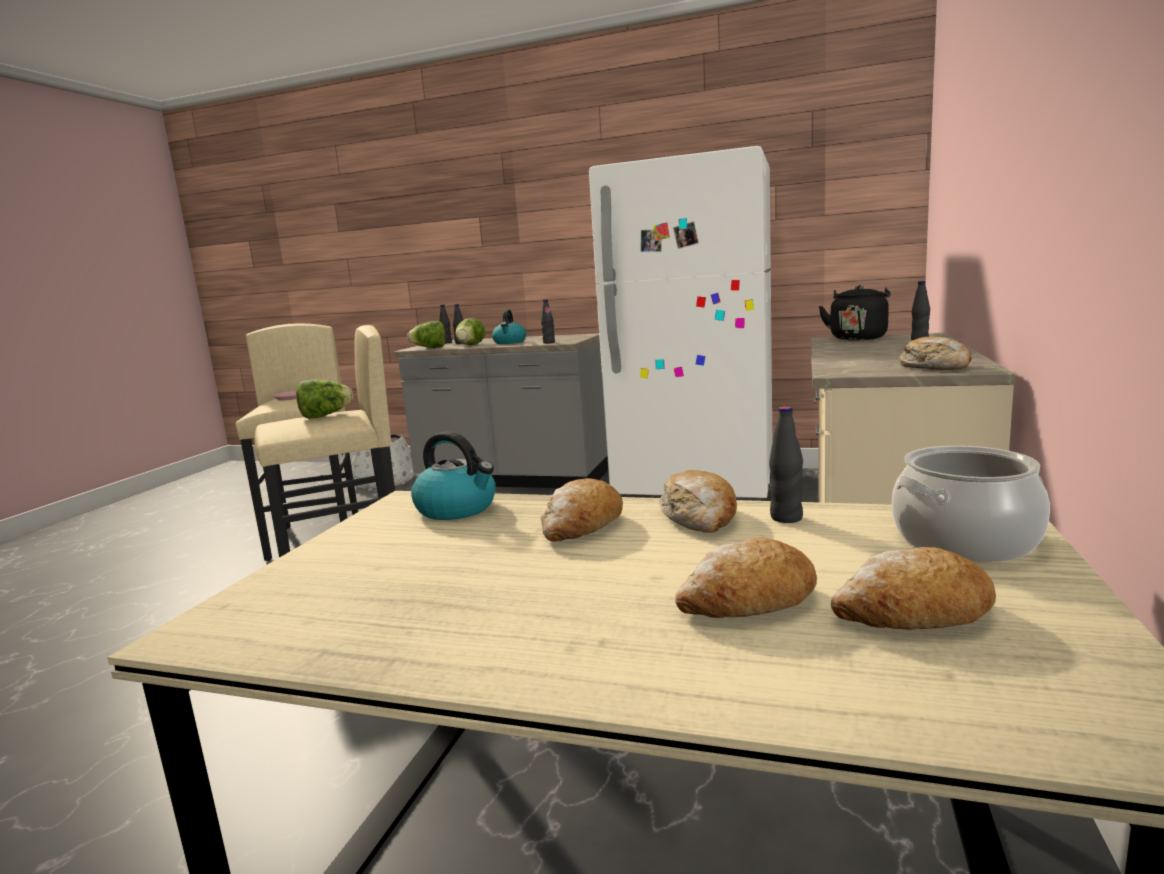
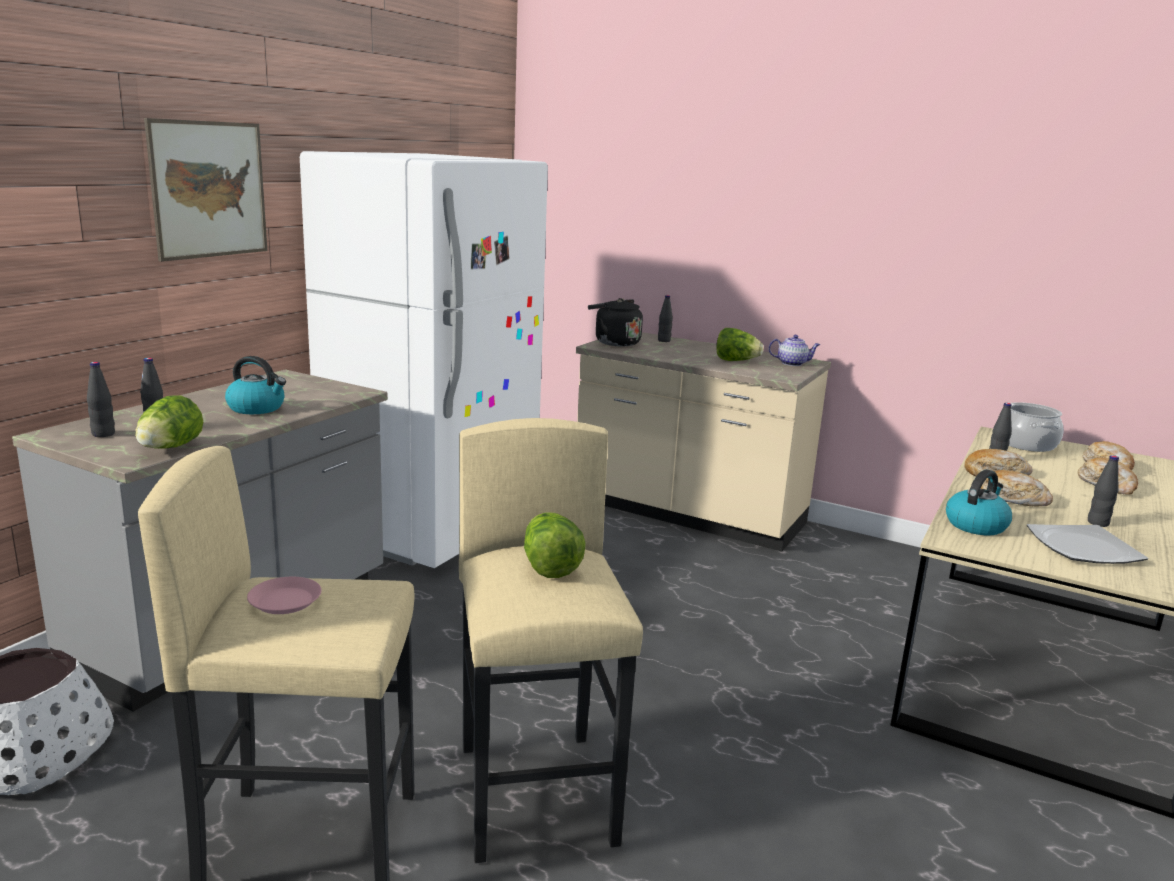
camera: 80 degrees left, 5 degrees up
(388, 563) = (1084, 548): none -> plate
(470, 345) = (223, 427): lettuce -> lettuce (736, 361)
(549, 342) = (337, 397): black bottle -> black bottle (1098, 523)
(553, 213) = (209, 189): none -> picture
(935, 367) = (792, 363): bread -> teapot

